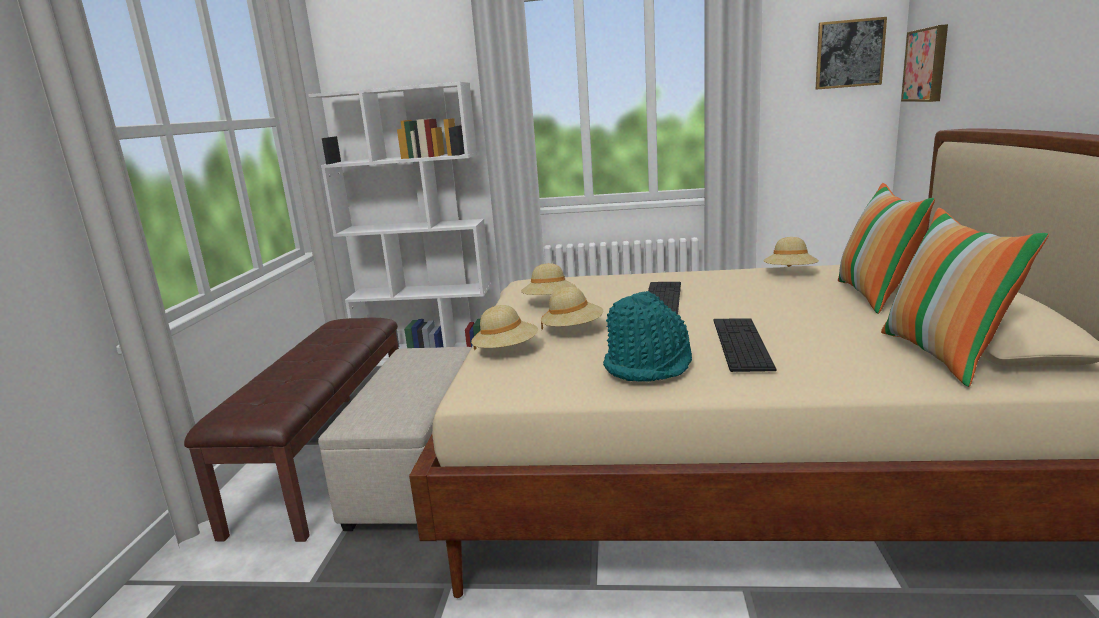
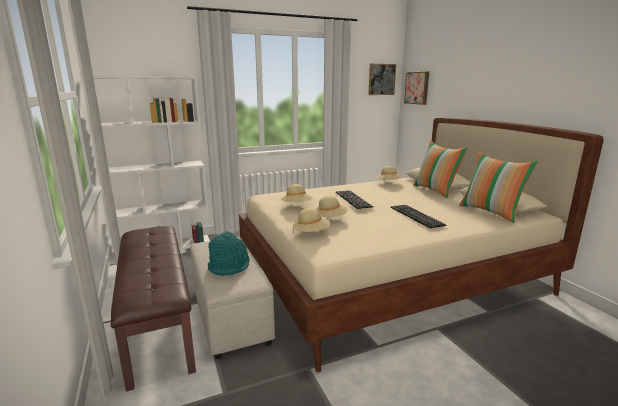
camera: 30 degrees left, 0 degrees up
(649, 366) = (392, 230): turquoise hat -> turquoise hat (229, 266)

